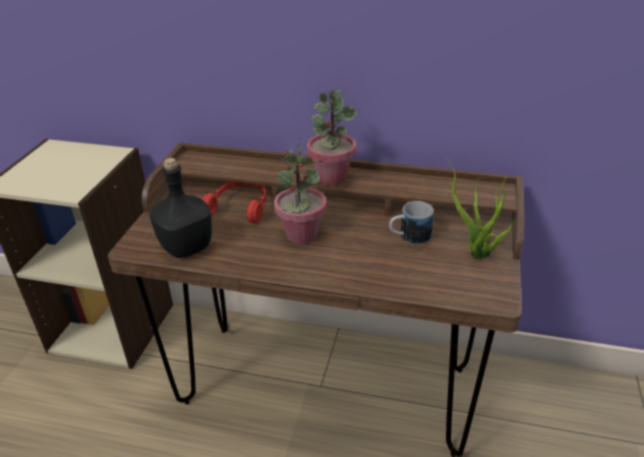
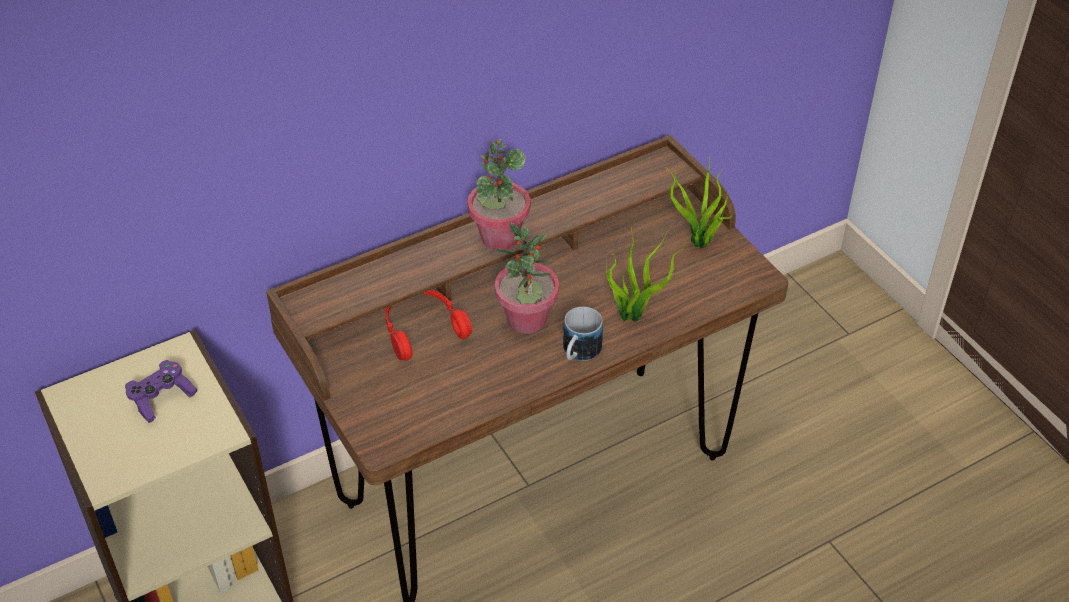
camera: 45 degrees left, 10 degrees up
(78, 166) = (161, 398): none -> purple game controller
(187, 246) = (436, 405): black bottle -> none
(372, 269) = (634, 314): none -> potted plant
(409, 237) = (624, 260): mug -> mug (578, 354)

